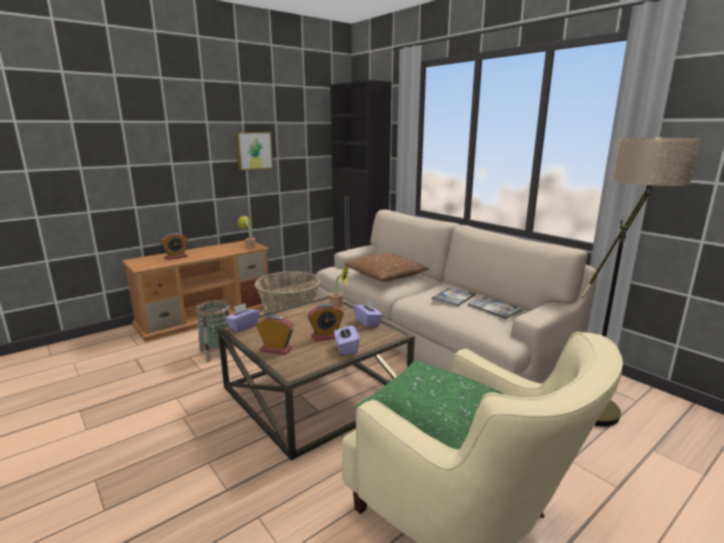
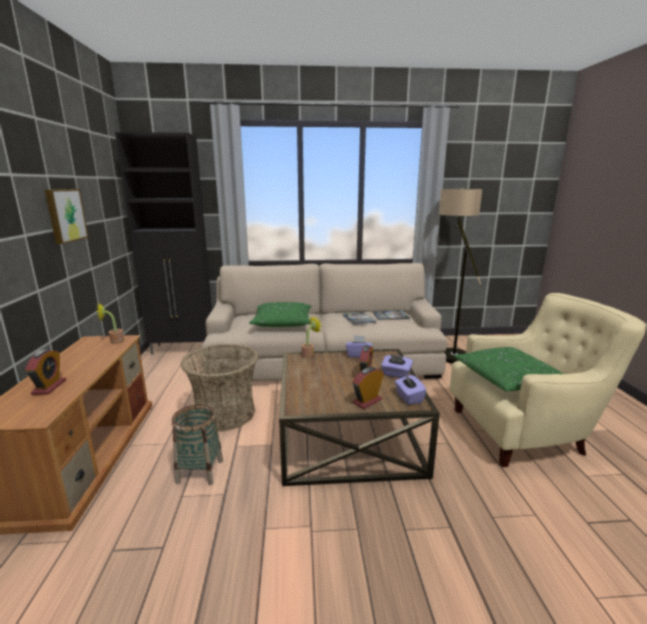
camera: 55 degrees left, 0 degrees up
(243, 326) = (298, 405): purple tissue box -> purple tissue box (408, 398)
(385, 275) = (282, 322): brown pillow -> green pillow

